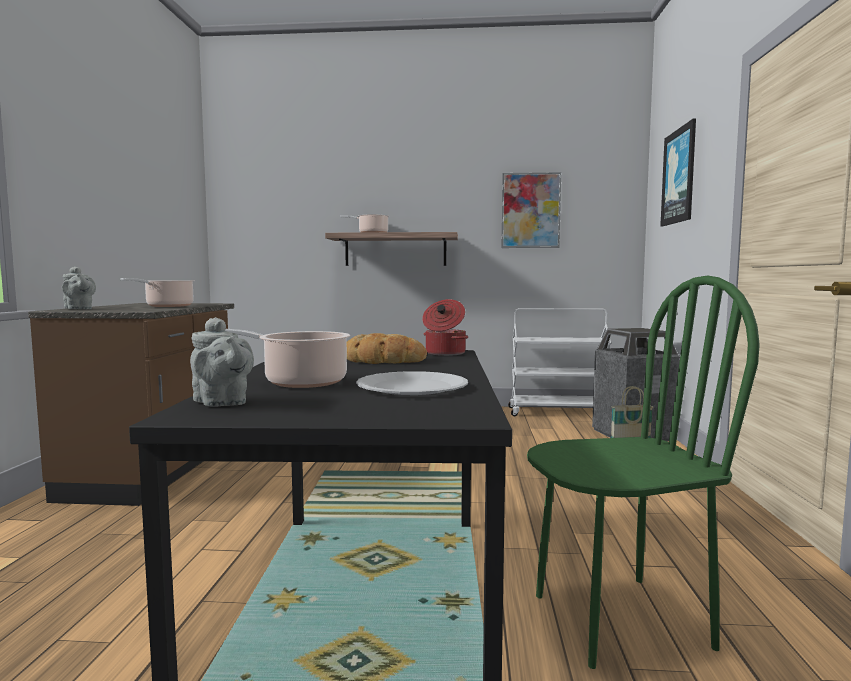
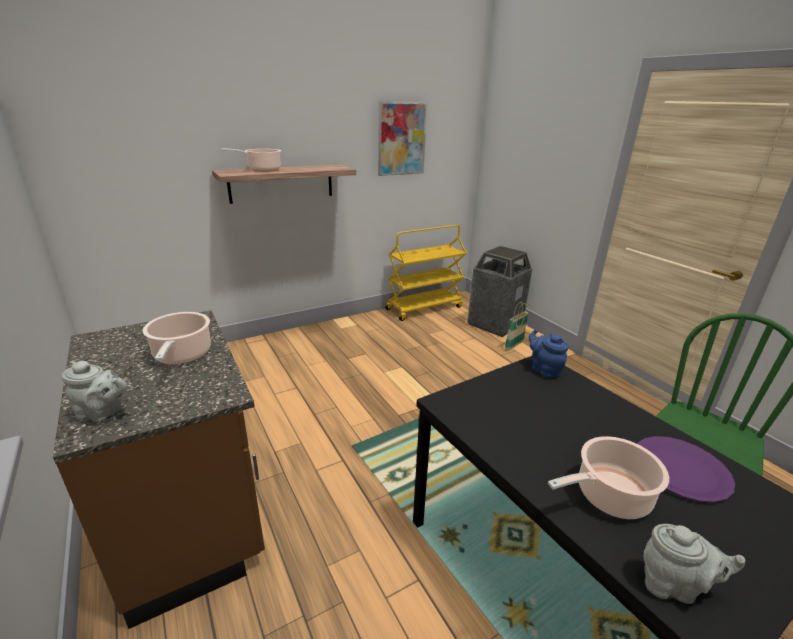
camera: 35 degrees left, 20 degrees up
(382, 360) = (544, 407): bread -> none
(412, 387) = (680, 469): white plate -> purple plate
(444, 353) = (544, 370): cooking pot -> blue teapot
(557, 412) = (424, 308): white cart -> yellow cart
(679, 176) = (538, 127): picture -> none

